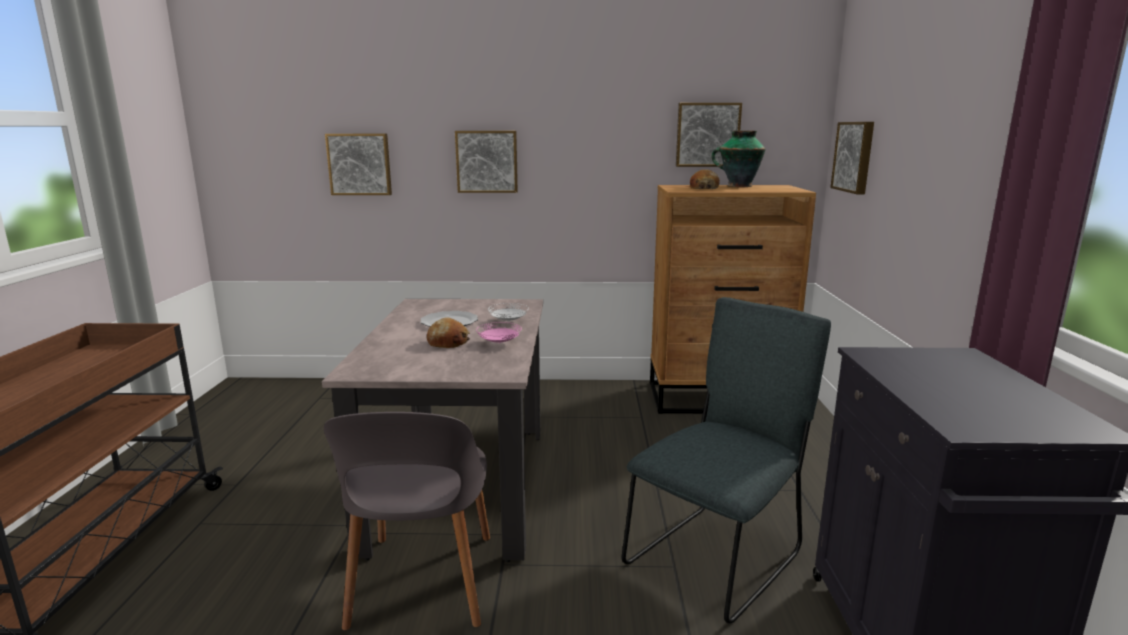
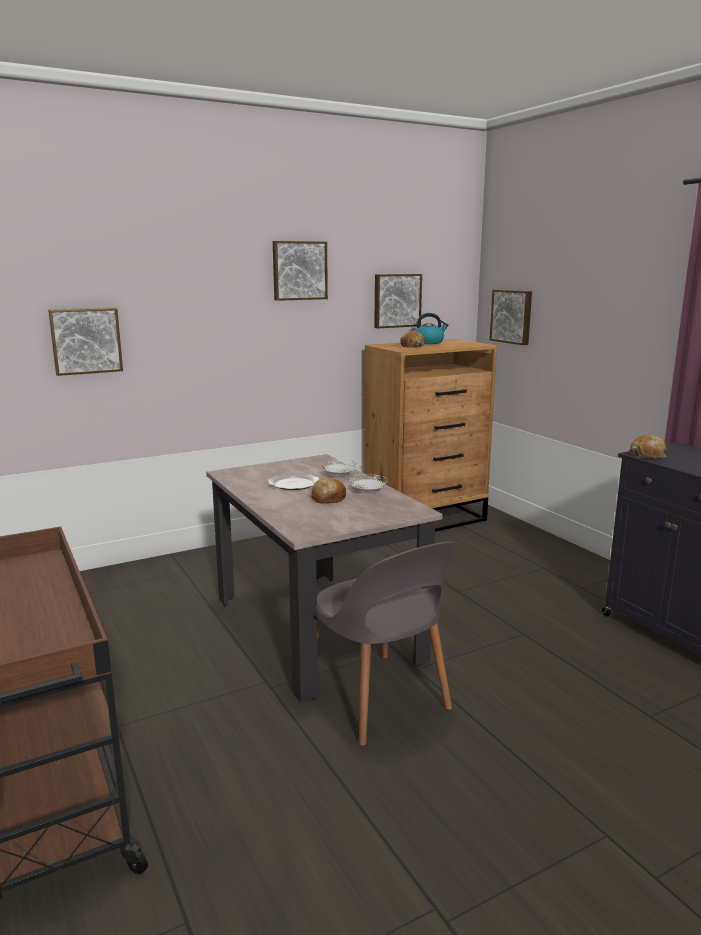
camera: 30 degrees left, 0 degrees up
(487, 161) = (217, 331): picture -> picture (299, 270)
(499, 343) = (367, 492): pink plate -> white plate
(718, 555) = (541, 619): grey chair -> none
(738, 186) = (429, 342): vase -> kettle
(880, 357) = (648, 455): none -> bread

